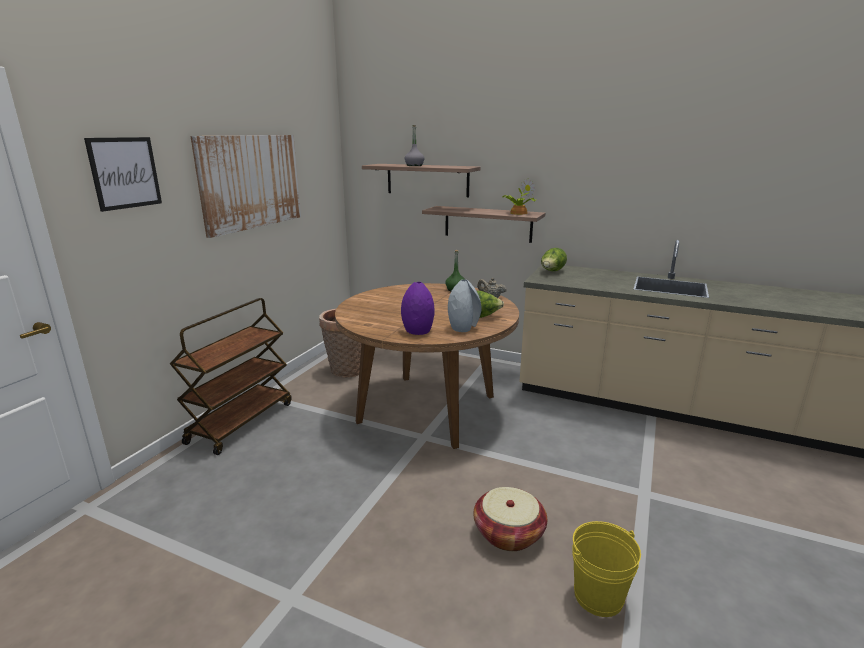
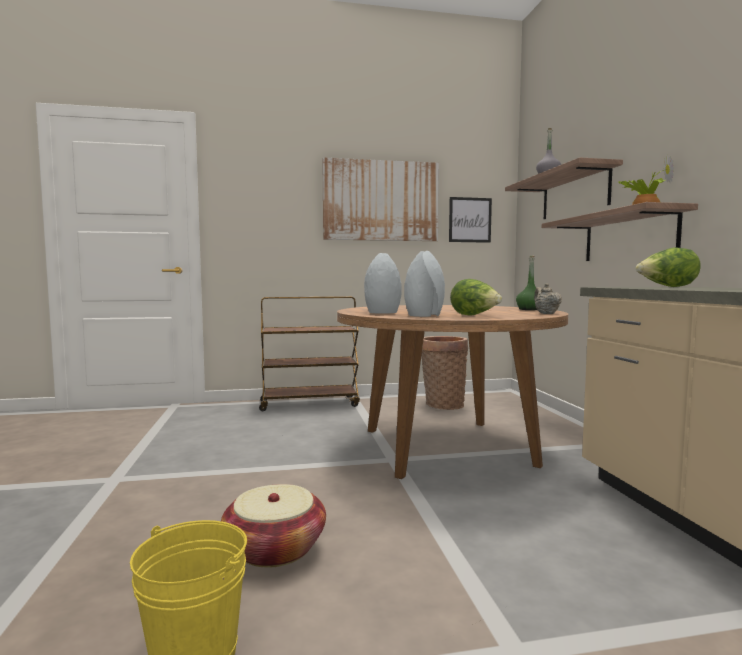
camera: 55 degrees right, 15 degrees down
(125, 173) = (260, 180): picture -> picture (470, 220)
(418, 331) = (381, 313): purple vase -> grey vase

